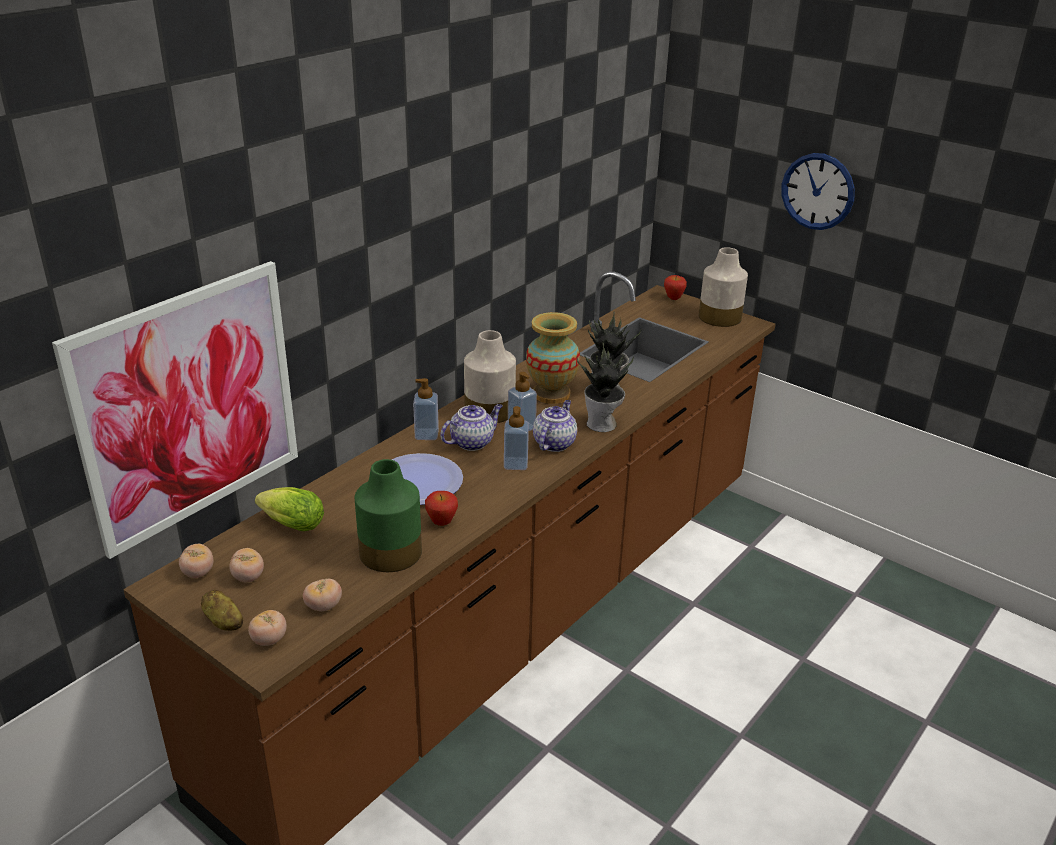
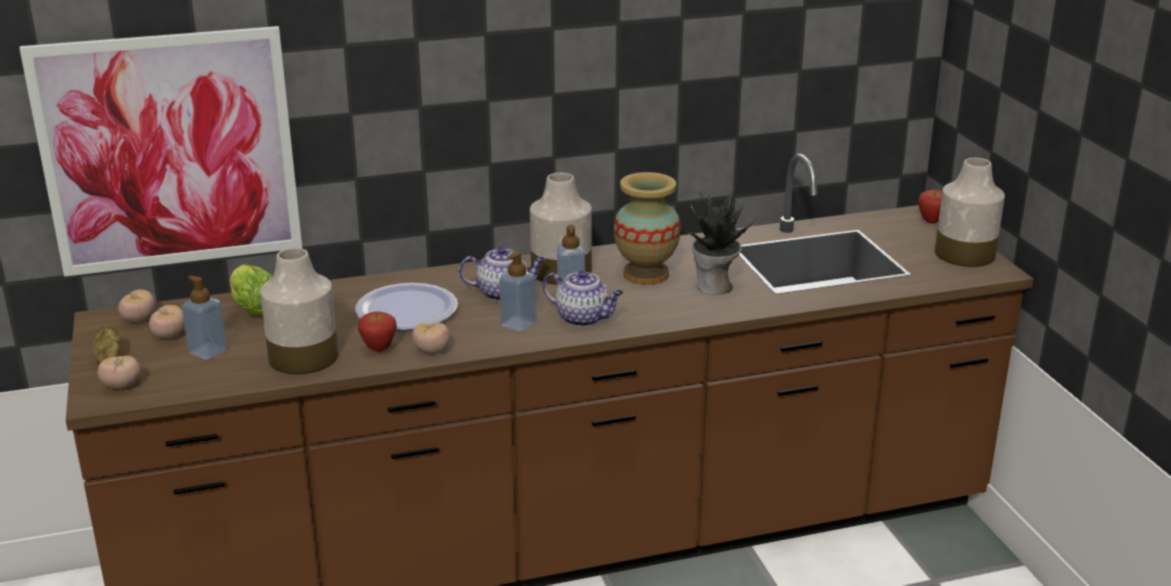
camera: 35 degrees right, 5 degrees down
(323, 606) = (193, 377): tomato -> tomato (431, 350)
(390, 552) = (303, 357): green vase -> beige vase
(426, 434) = (469, 274): soap dispenser -> soap dispenser (208, 352)
(554, 443) = (584, 318): teapot -> teapot turned 60 degrees clockwise
(602, 424) = (660, 317): potted plant -> none
(817, 191) = (1081, 93): wall clock -> none

